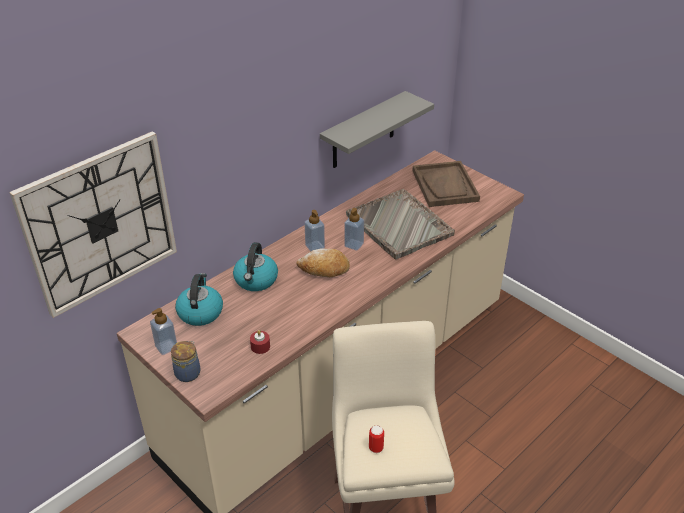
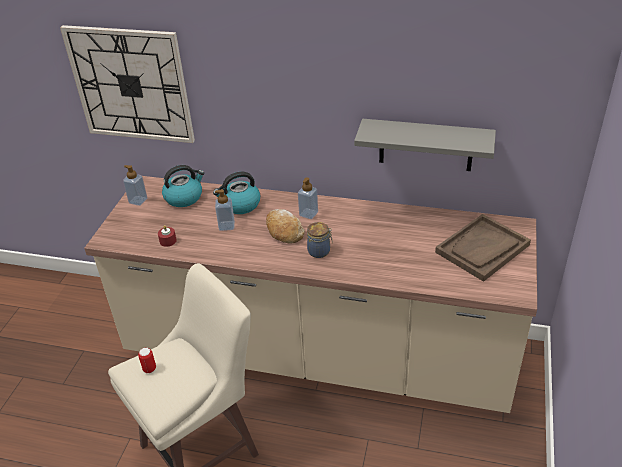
camera: 60 degrees right, 0 degrees up
(188, 372) = (119, 222): jar -> jar (320, 251)
(354, 245) = (331, 233): soap dispenser -> soap dispenser (226, 226)
(399, 225) = (386, 246): grey tray -> none

